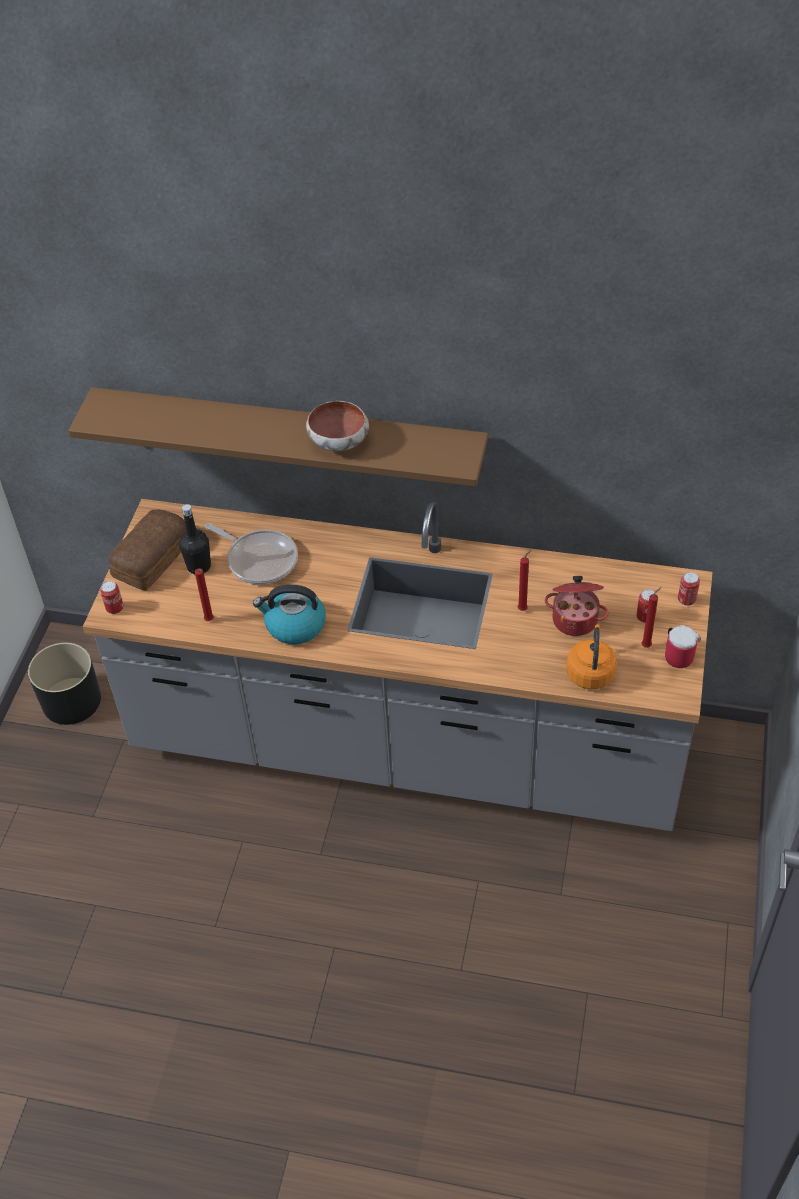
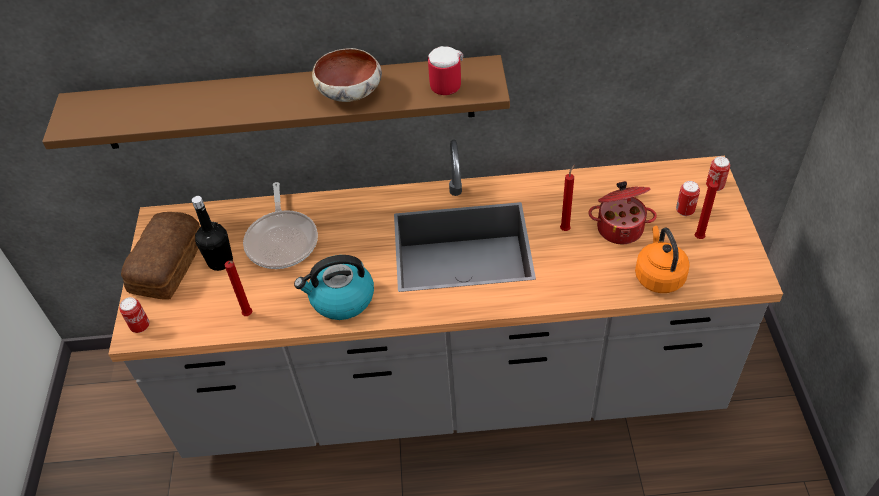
camera: 15 degrees left, 0 degrees up
(72, 700) = (111, 425): black planter -> none
(259, 559) = (282, 240): frying pan -> frying pan turned 60 degrees clockwise
(678, 654) = (732, 238): mug -> mug (443, 83)

